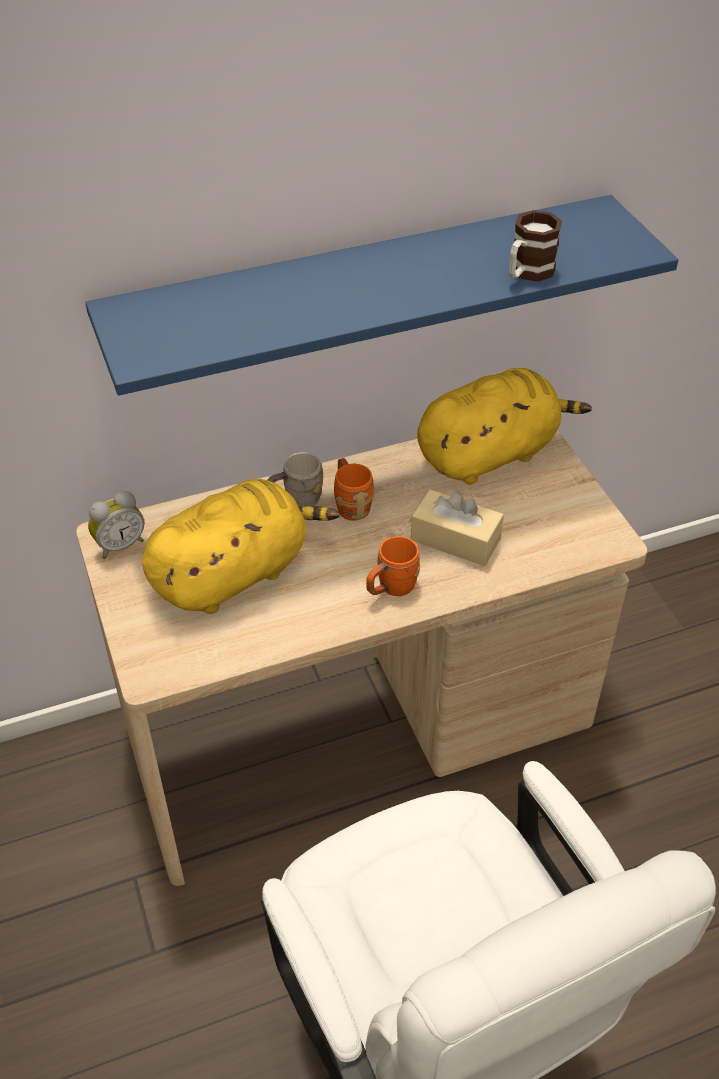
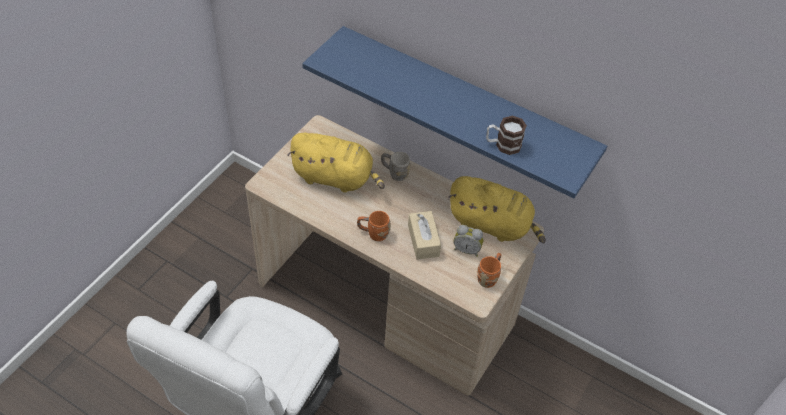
camera: 50 degrees right, 5 degrees up
(119, 545) = (318, 133): alarm clock -> alarm clock (467, 249)
(350, 504) = (410, 192): orange mug -> orange mug (489, 276)

